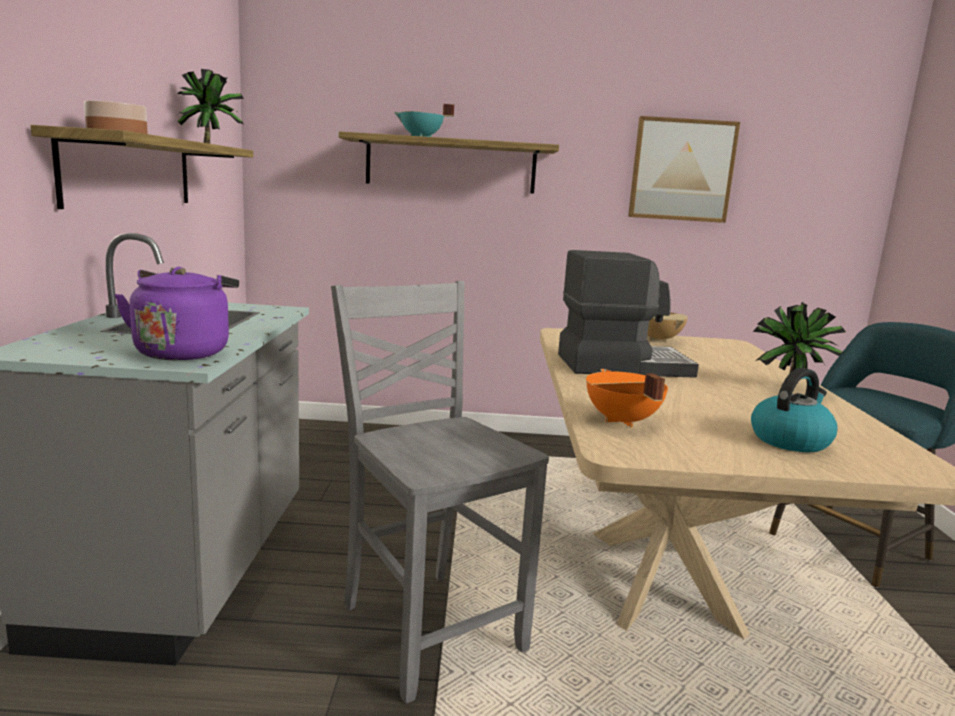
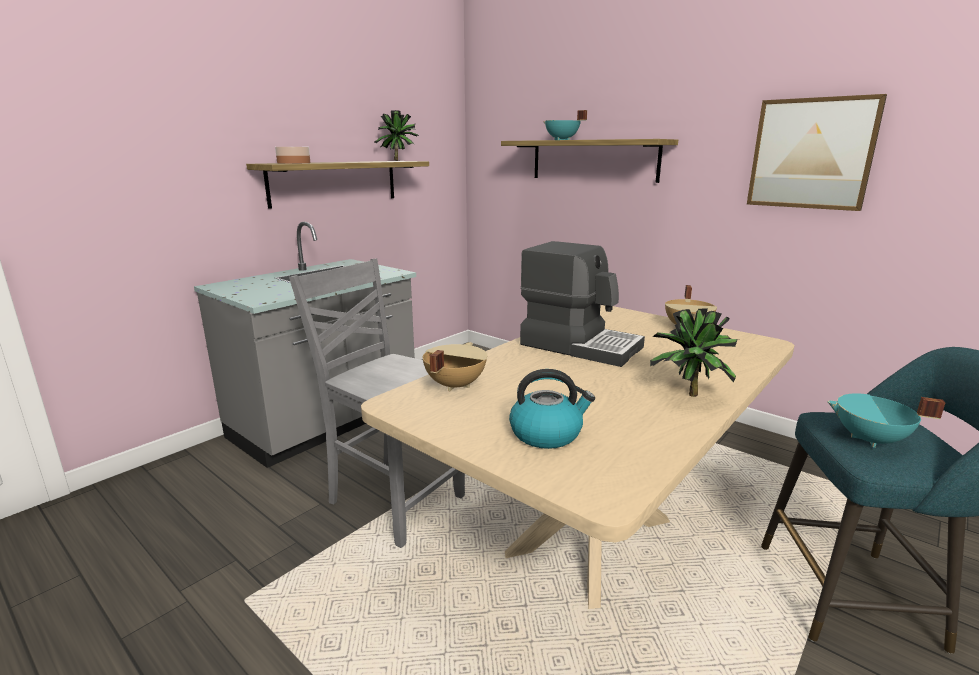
camera: 40 degrees right, 5 degrees up
(184, 352) = (275, 294): purple kettle -> none
(428, 626) = (393, 499): grey chair -> grey chair turned 60 degrees counterclockwise
(621, 421) = (454, 385): orange cooking pot -> beige cooking pot
(879, 403) = (870, 440): none -> turquoise cooking pot

